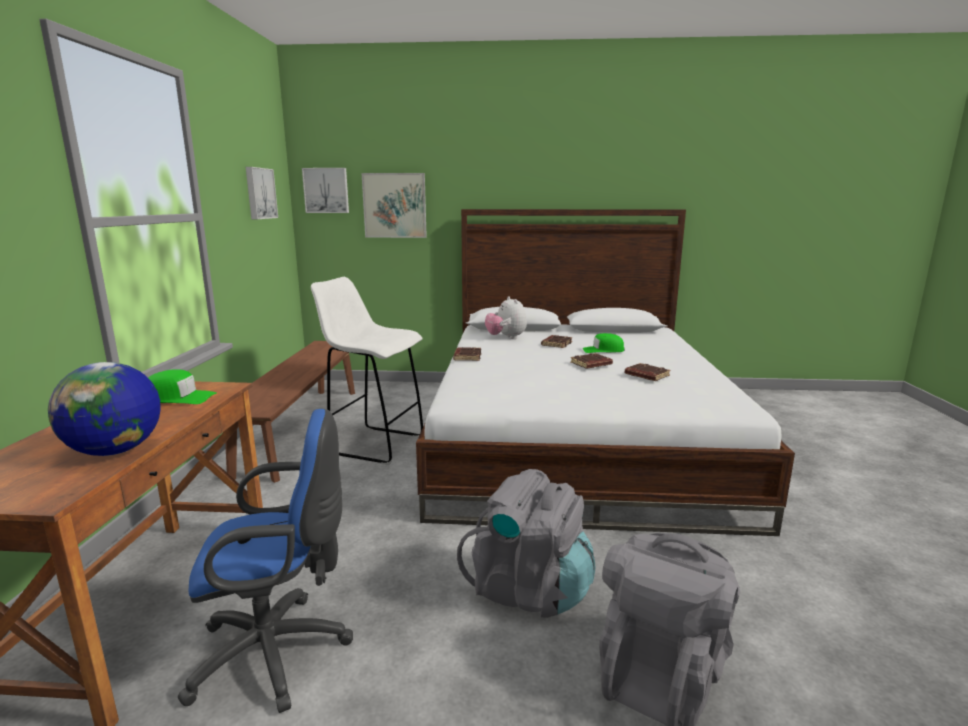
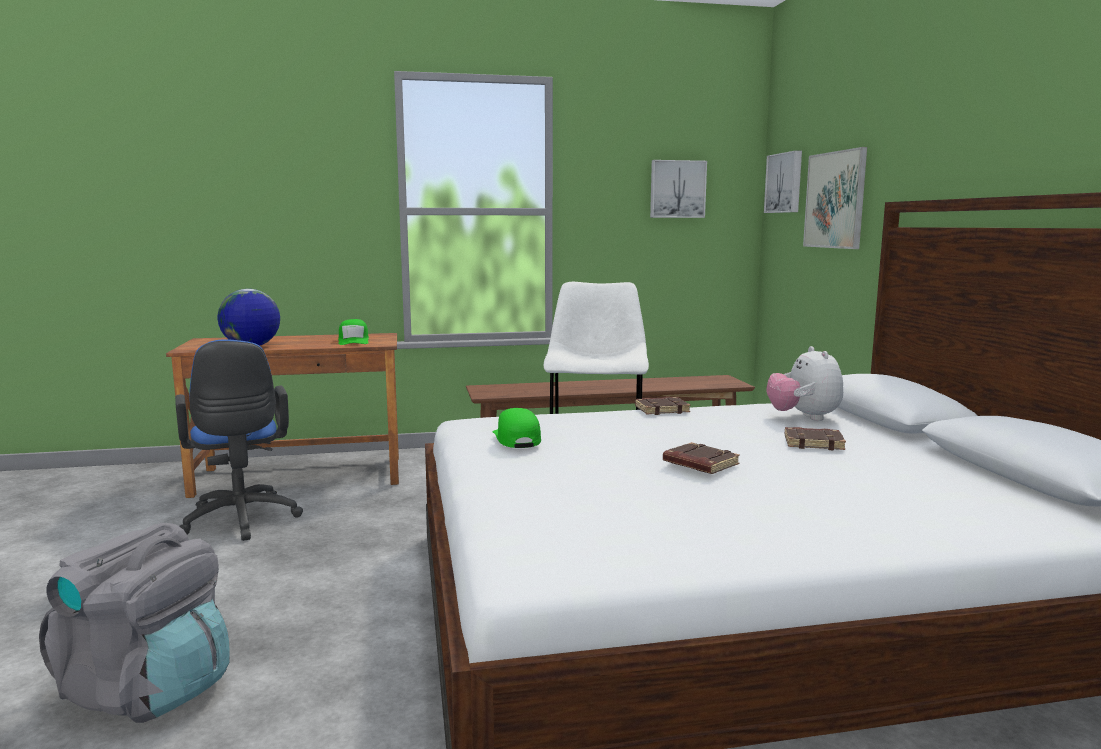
camera: 75 degrees right, 5 degrees down
(506, 338) = (803, 417): plush toy -> plush toy turned 60 degrees counterclockwise
(529, 589) = (305, 605): grey backpack -> none
(603, 350) = (816, 470): green cap -> green cap (516, 438)
(646, 375) = (675, 499): brown book -> none

